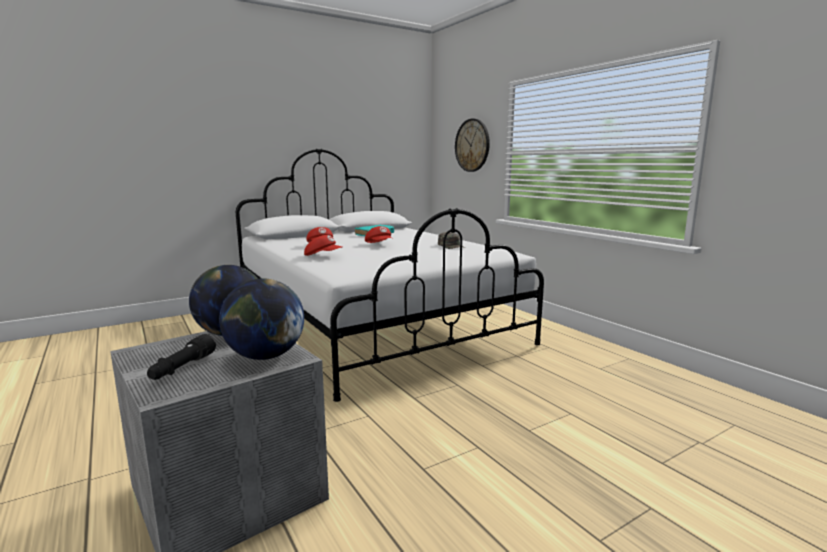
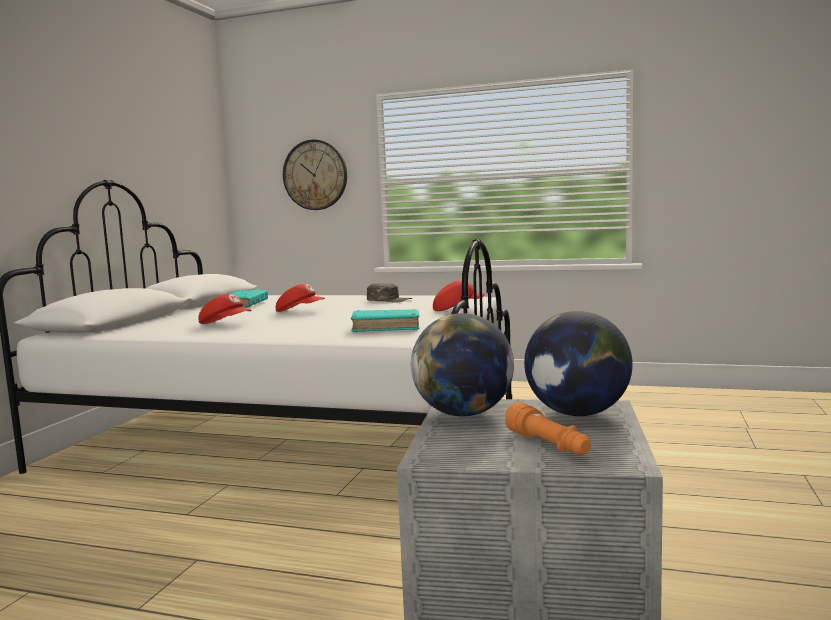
camera: 40 degrees left, 5 degrees down
(182, 368) = (549, 445): black flashlight -> orange flashlight
(323, 256) = (285, 330): red cap -> red cap (457, 309)
(365, 266) = (386, 328): none -> turquoise book

